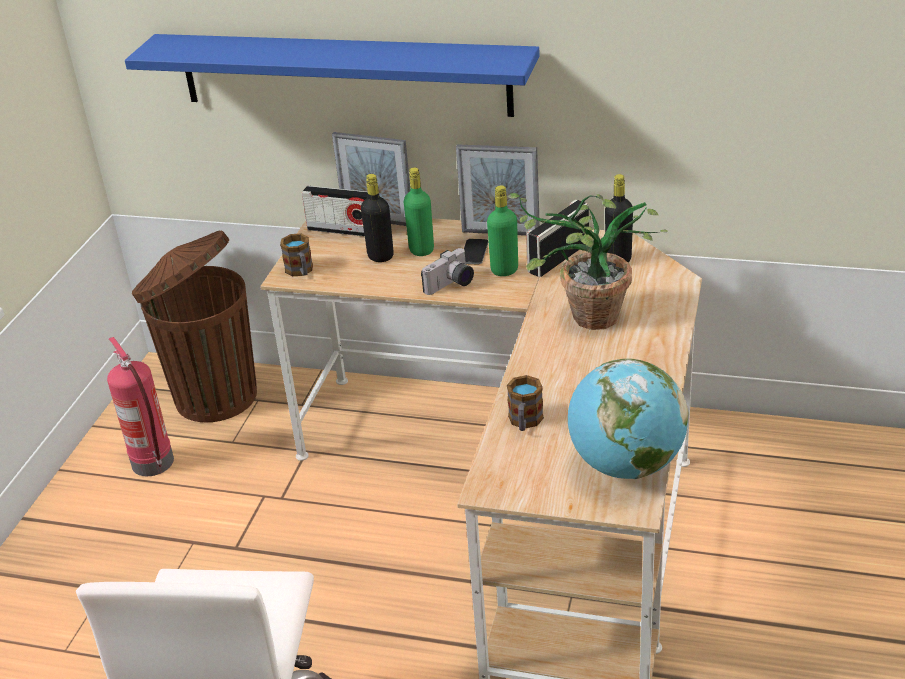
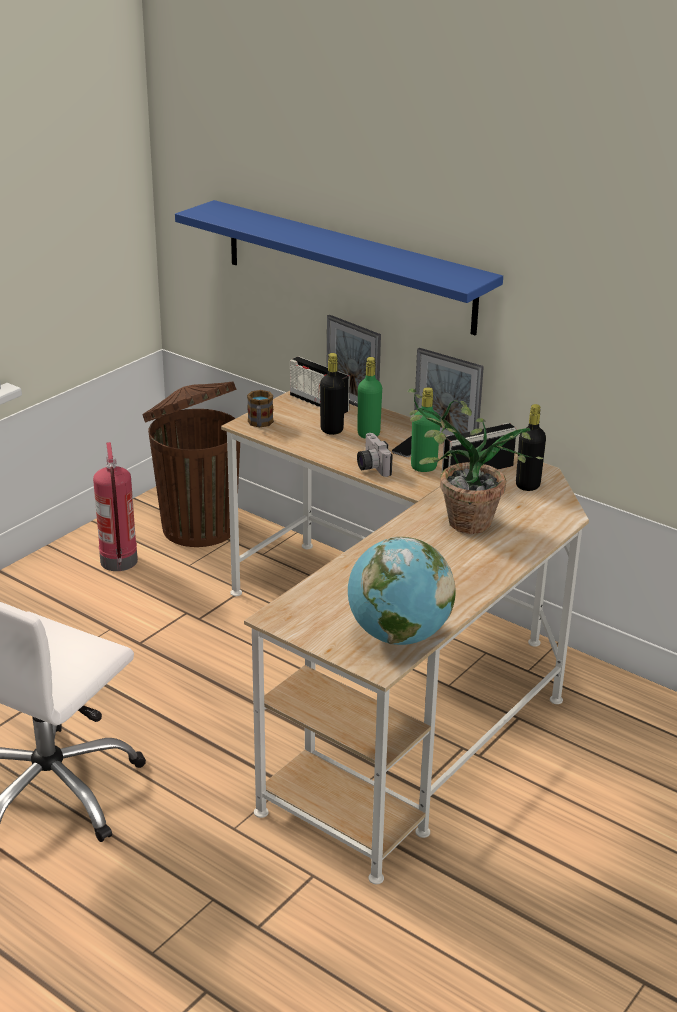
camera: 20 degrees right, 5 degrees down
(451, 285) = (370, 466): camera -> camera turned 90 degrees clockwise
(525, 422) = (344, 581): mug -> none

